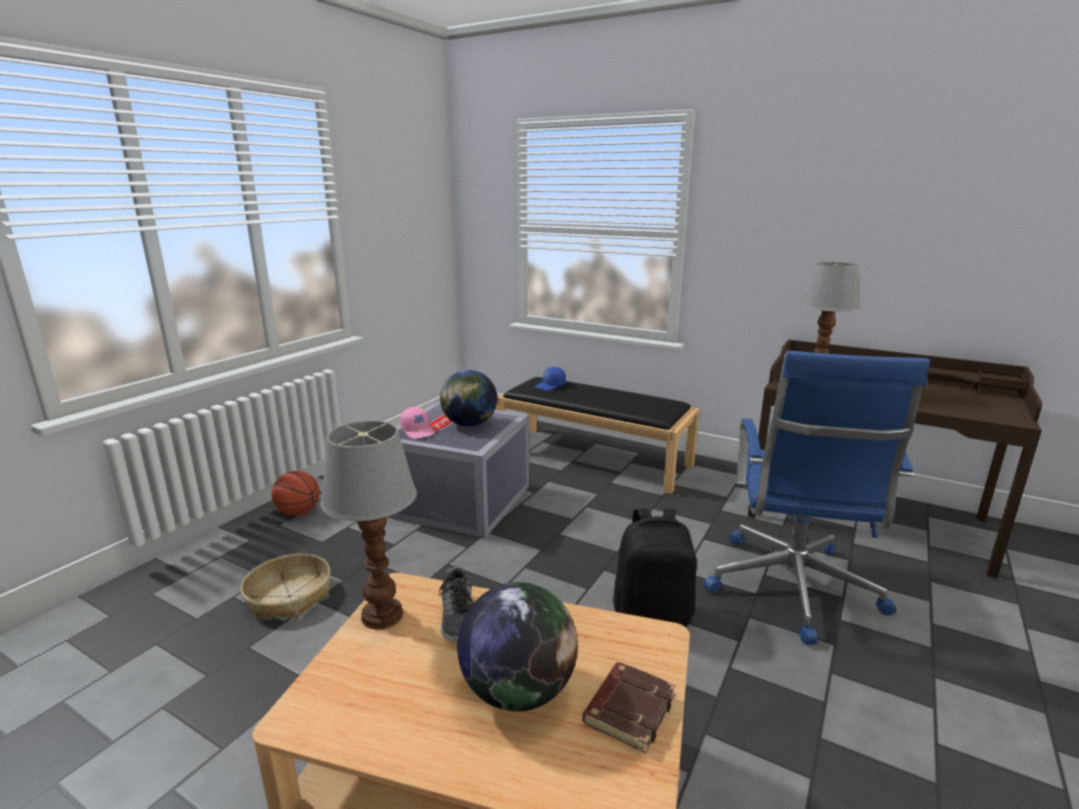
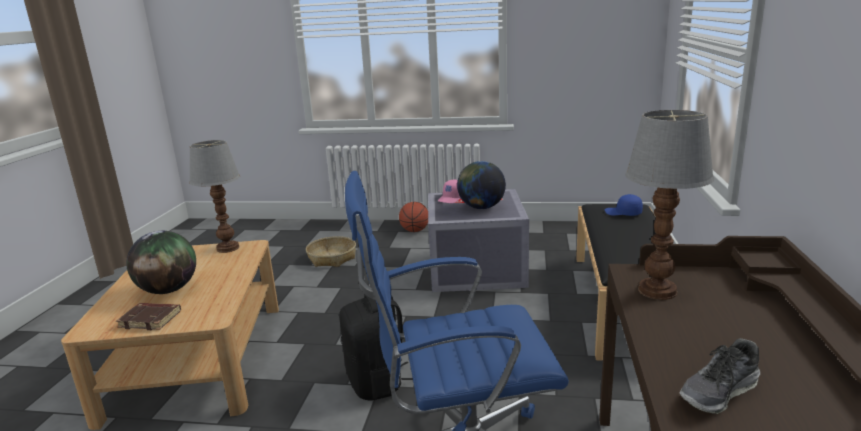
camera: 70 degrees right, 0 degrees up
(459, 618) = (227, 264): shoe -> shoe (719, 392)

